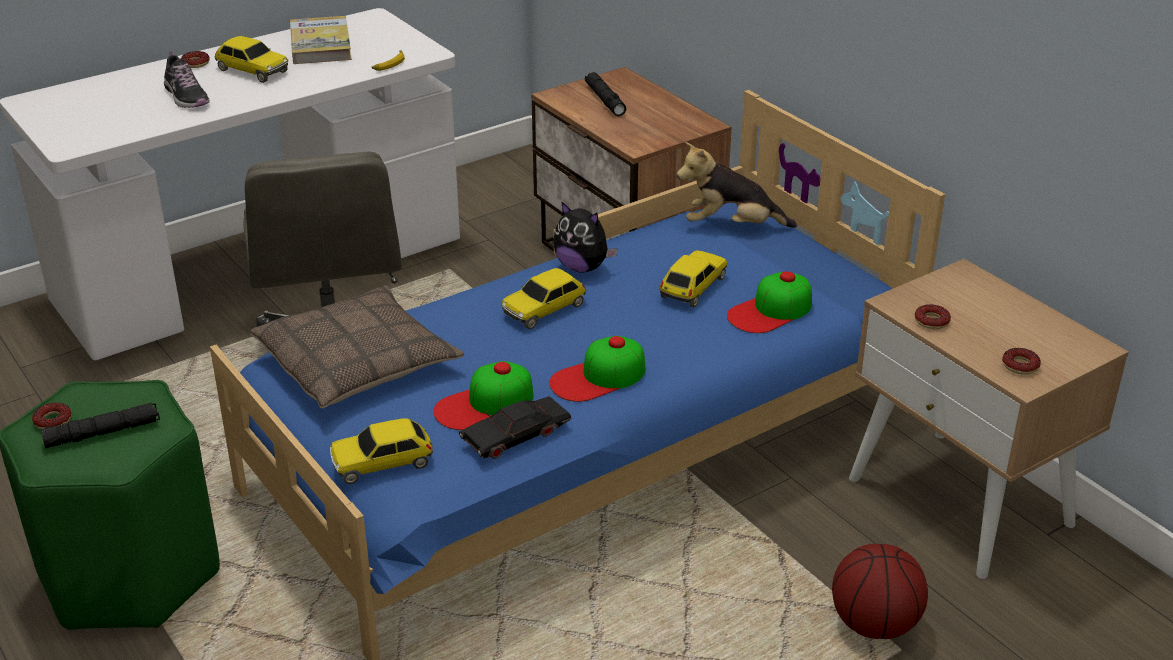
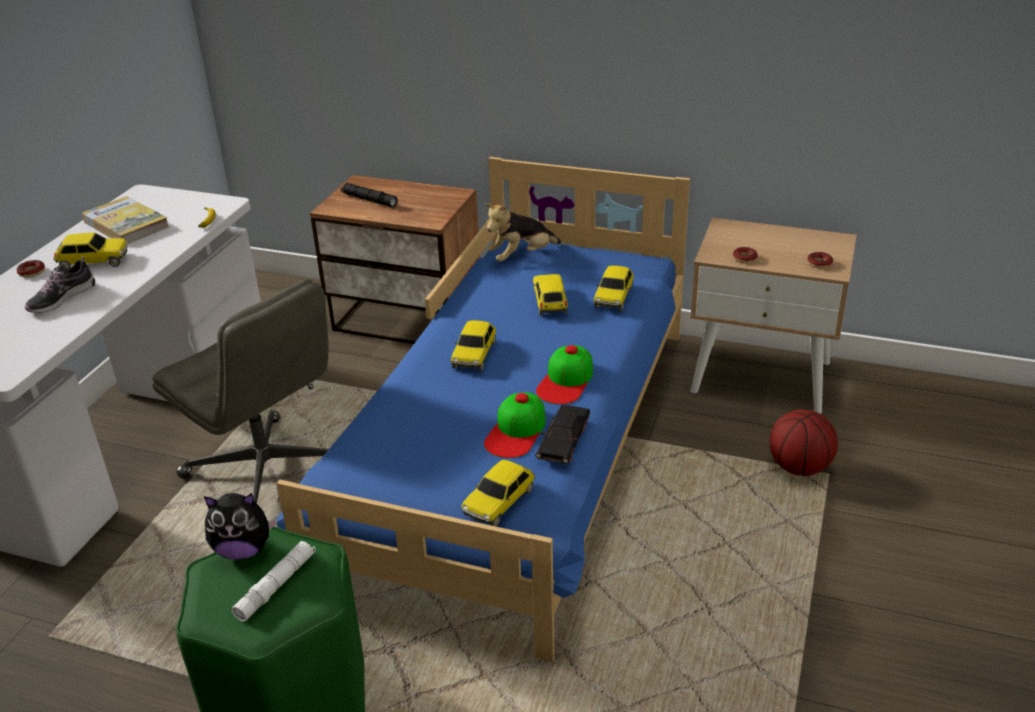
camera: 35 degrees left, 0 degrees up
(53, 421) = (219, 599): donut -> none
(103, 433) = (276, 586): black flashlight -> white flashlight
(186, 96) = (61, 299): shoe -> shoe turned 105 degrees clockwise
(358, 363) = (391, 446): pillow -> none
(582, 267) = (463, 318): plush toy -> plush toy (243, 550)
(770, 311) = (614, 297): cap -> toy car

